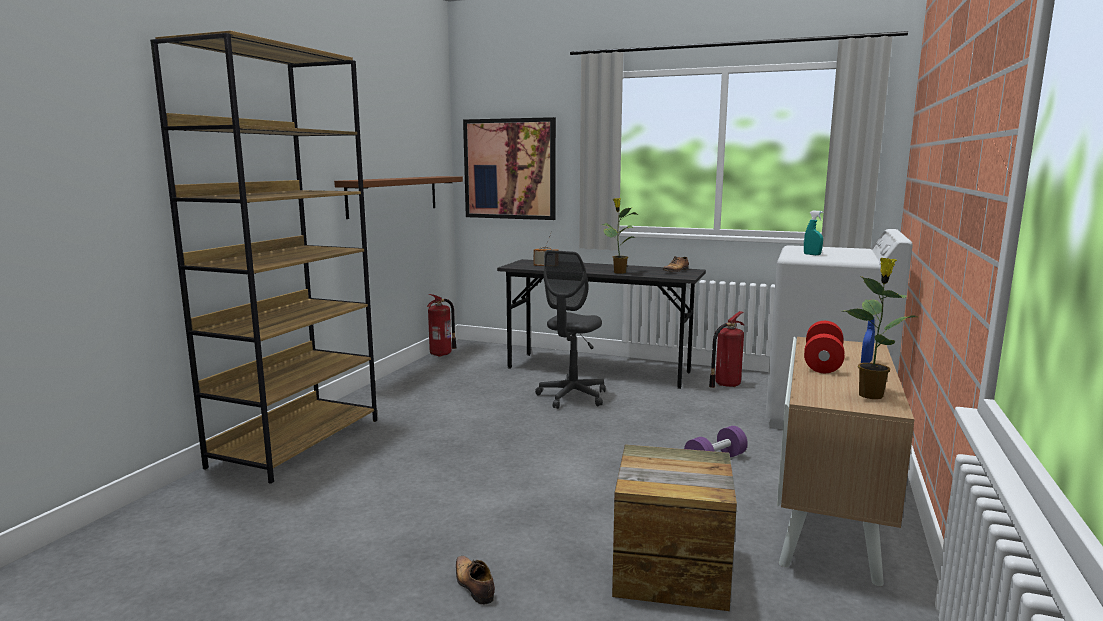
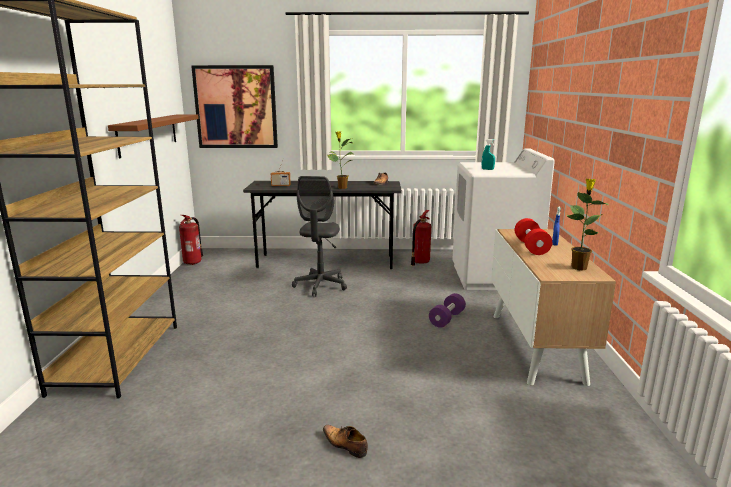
camera: 20 degrees left, 5 degrees up
(671, 570) = (467, 402): crate -> none

